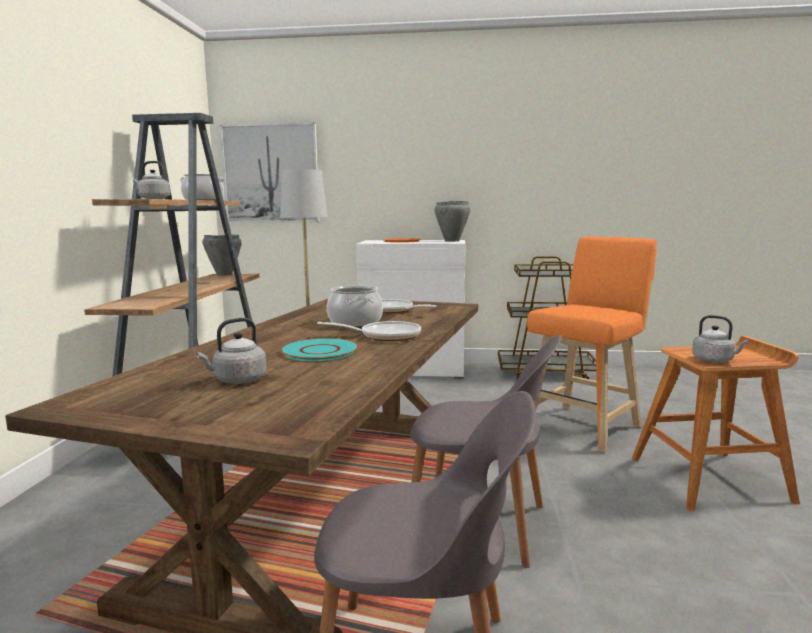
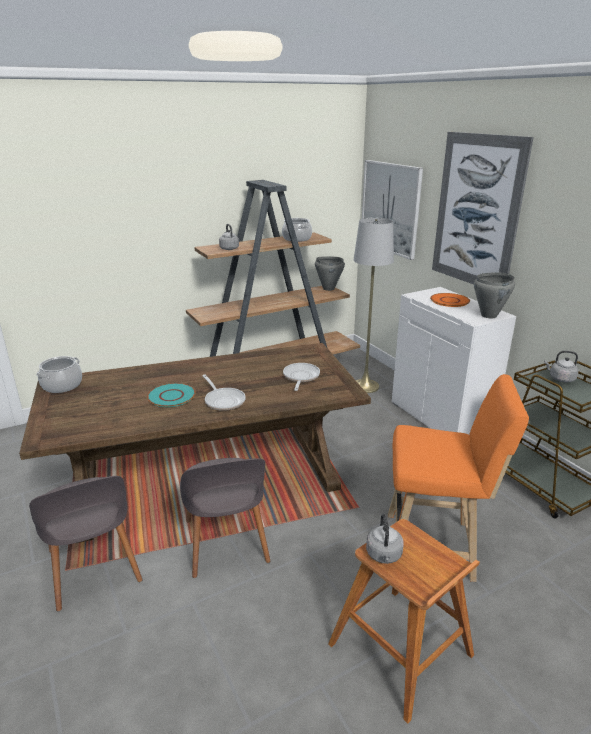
camera: 55 degrees right, 15 degrees up
(237, 380) = (104, 399): grey kettle -> grey kettle (560, 379)
(354, 322) = (251, 379): cooking pot -> cooking pot (62, 385)
(398, 154) = (477, 211): none -> picture

